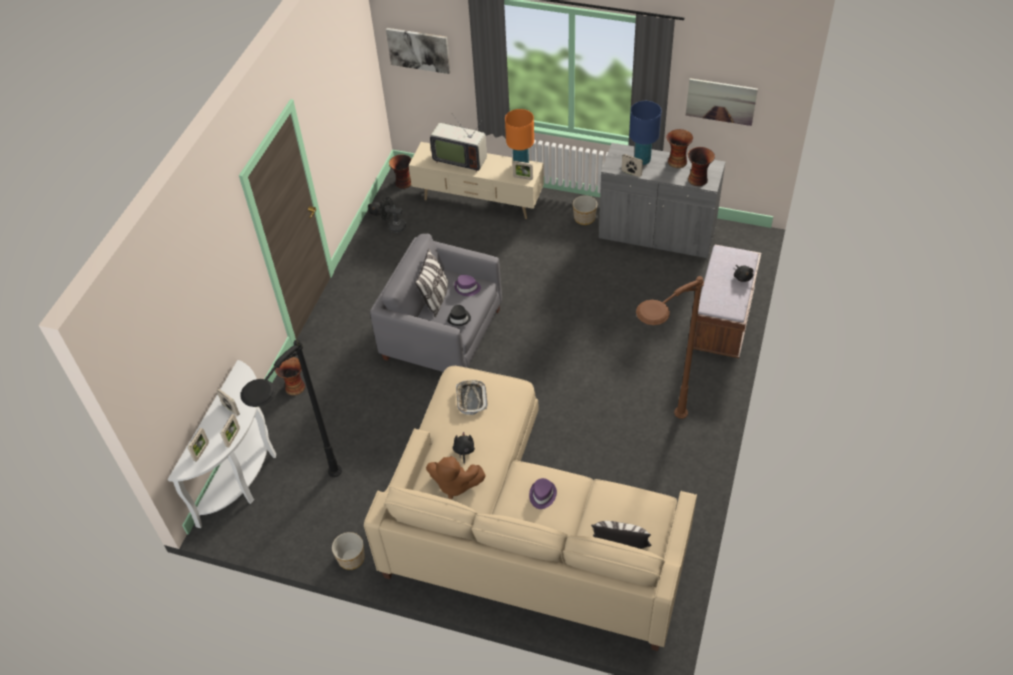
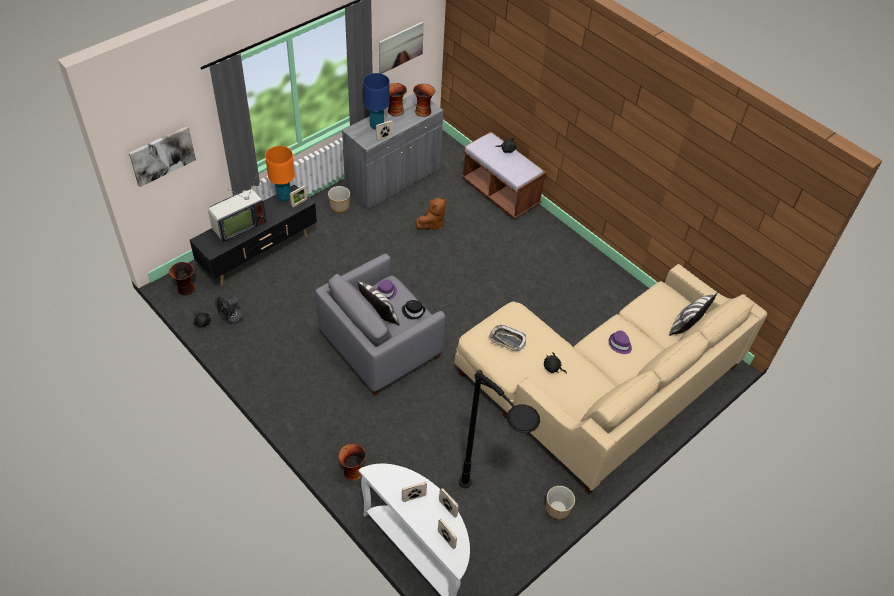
camera: 65 degrees left, 0 degrees up
(454, 484) = (579, 388): brown plush toy -> brown plush toy (432, 223)
(479, 202) = (259, 254): beige tv stand -> black tv stand
(651, 438) = (570, 281): brown floor lamp -> none

